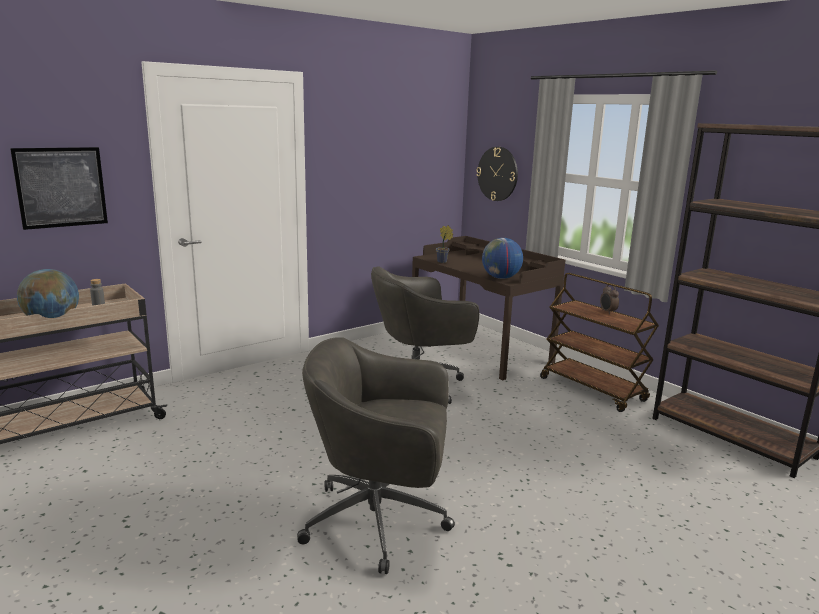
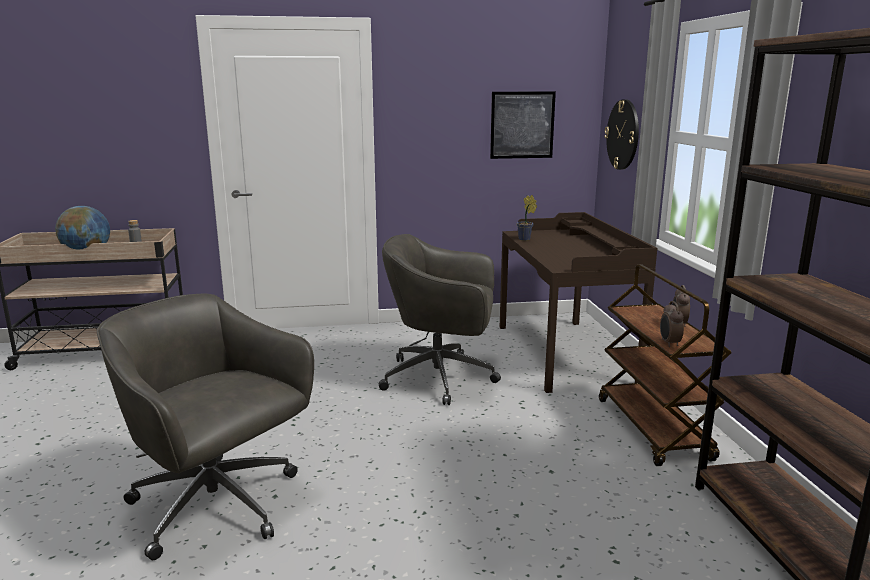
camera: 30 degrees right, 0 degrees up
(61, 187) = (122, 135): picture -> picture (522, 125)
(501, 278) = (559, 263): globe -> none
(622, 325) = (669, 343): none -> alarm clock

